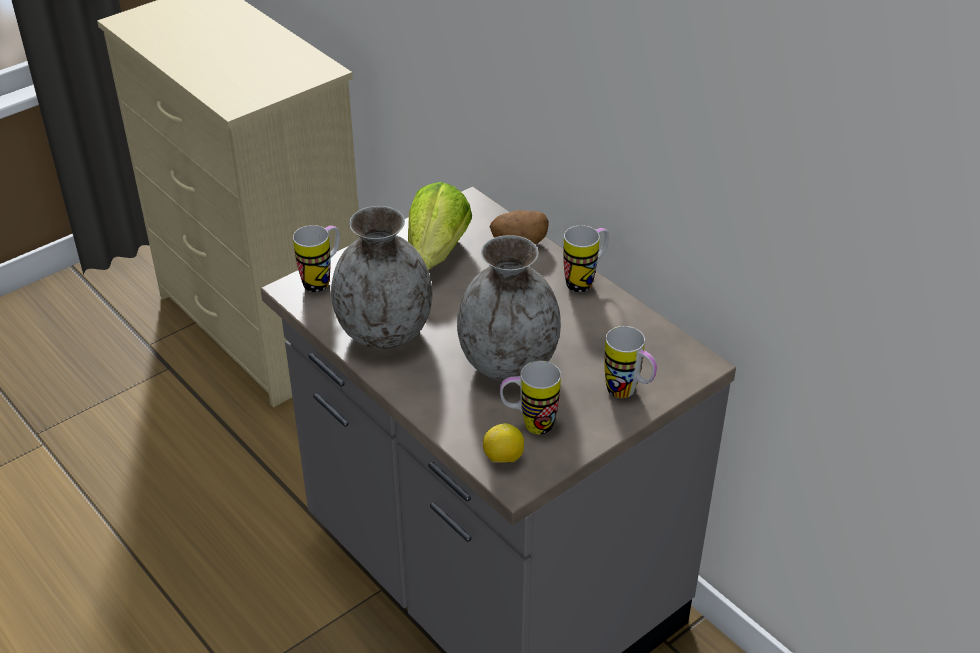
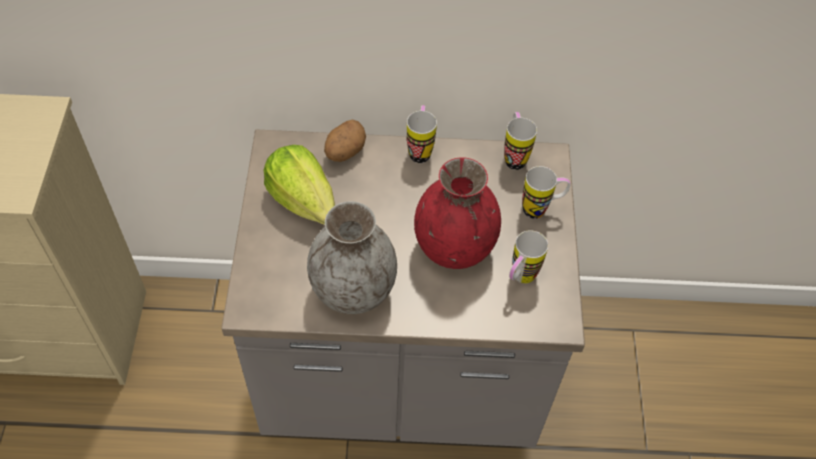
camera: 50 degrees left, 15 degrees up
(322, 280) = (257, 285): mug -> mug (514, 156)
(503, 458) = (535, 314): lemon -> none
(509, 364) = (455, 247): grey vase -> red vase

